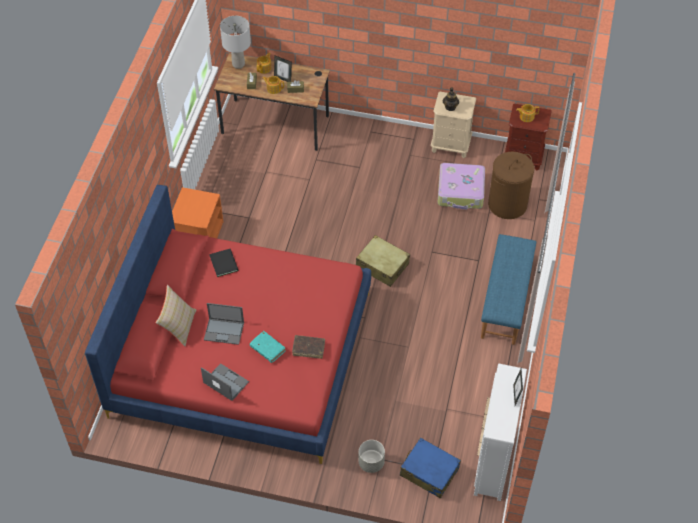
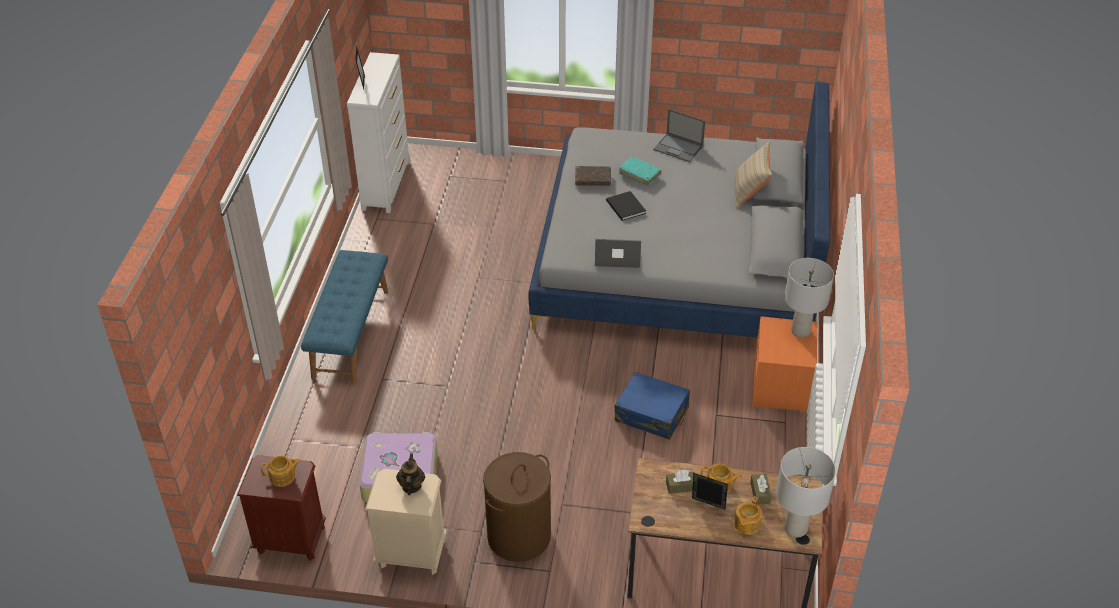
camera: 175 degrees right, 10 degrees down
(182, 214) = (800, 331): none -> grey table lamp
(224, 262) = (718, 255): black book -> black book (625, 208)
(224, 331) = (694, 189): laptop -> laptop (616, 256)
(242, 353) = (678, 259): red bed -> grey bed
(371, 462) = (515, 178): grey planter -> none
(382, 266) = (516, 364): beige suitcase -> none
(429, 472) = (454, 174): blue suitcase -> blue suitcase (652, 414)
(507, 204) = (329, 460): brown laundry basket -> brown laundry basket (519, 536)

